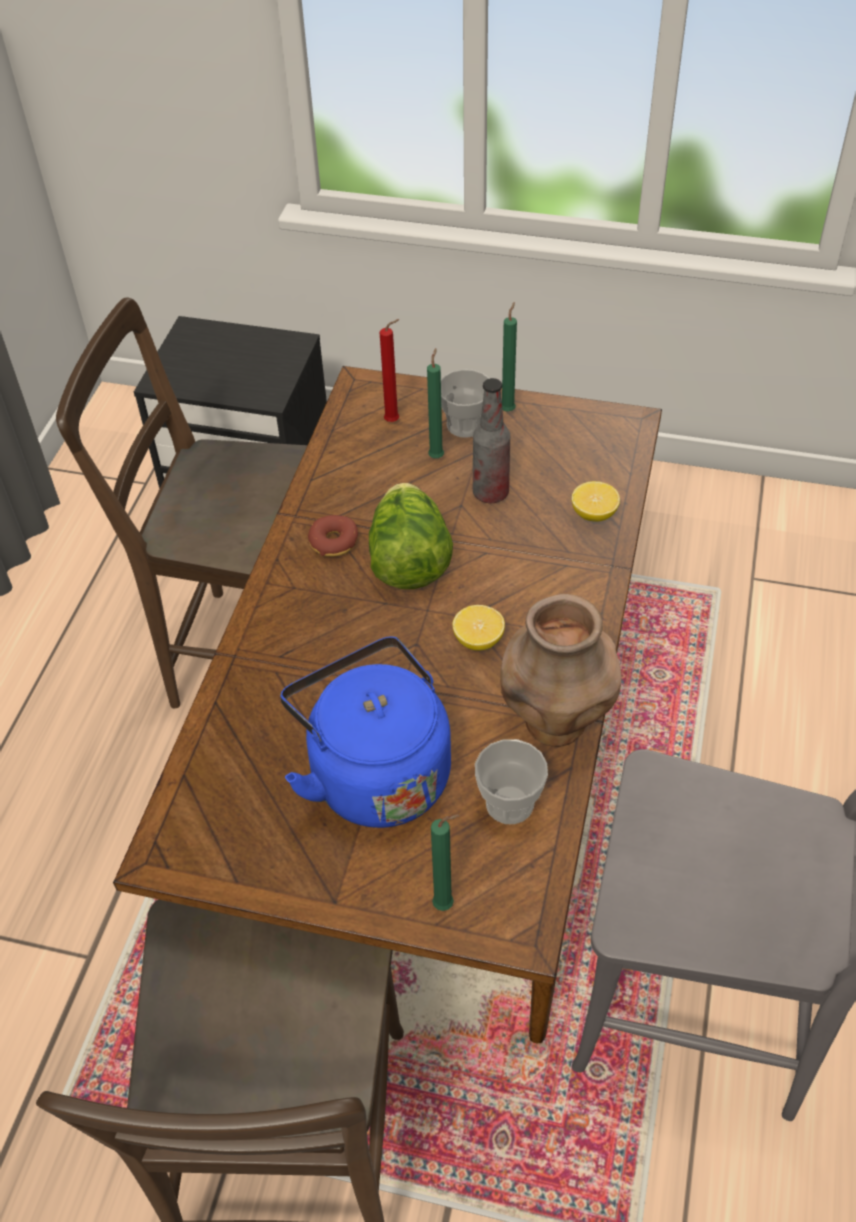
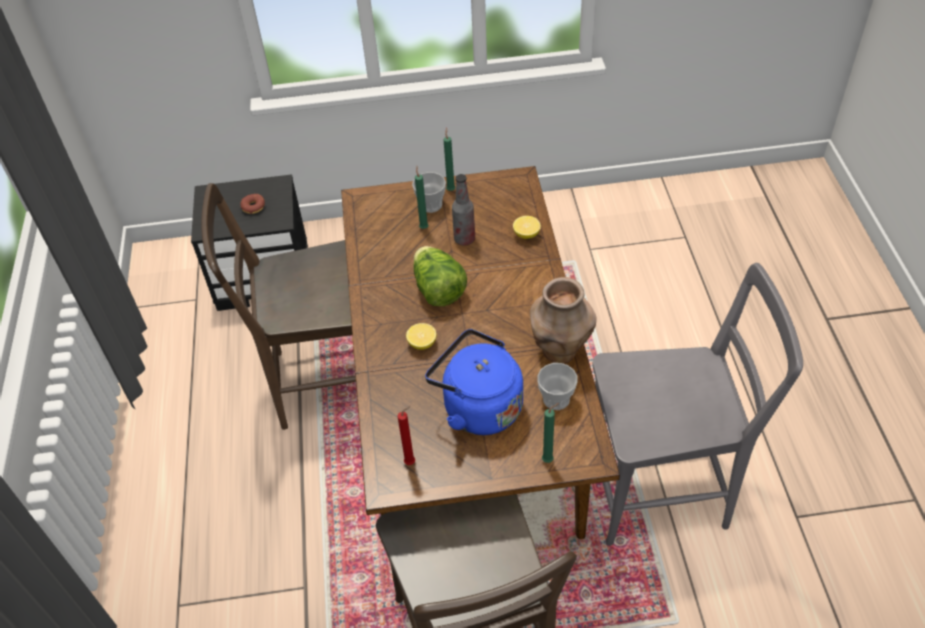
camera: 20 degrees left, 0 degrees up
(333, 542) = (390, 292): donut -> donut (253, 207)
(394, 421) = (389, 214): red candle -> red candle (411, 462)
(478, 640) = (498, 321): lemon -> lemon (422, 343)

